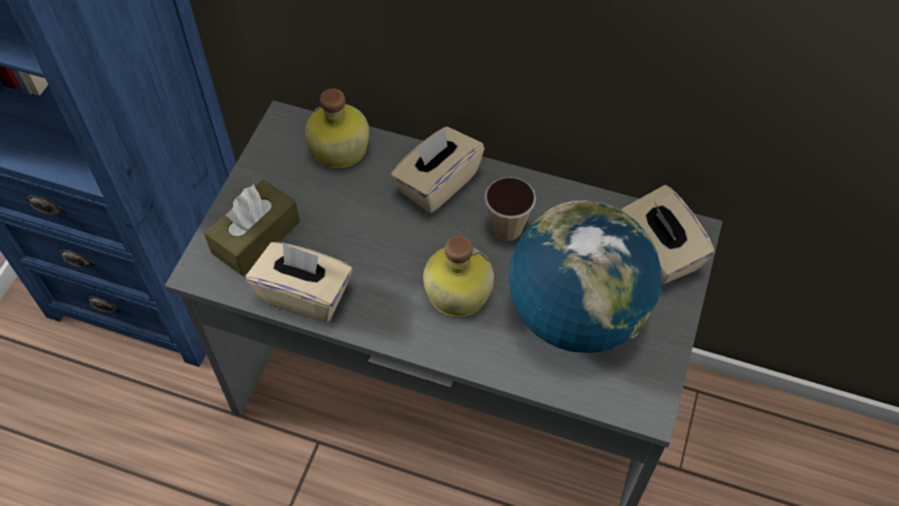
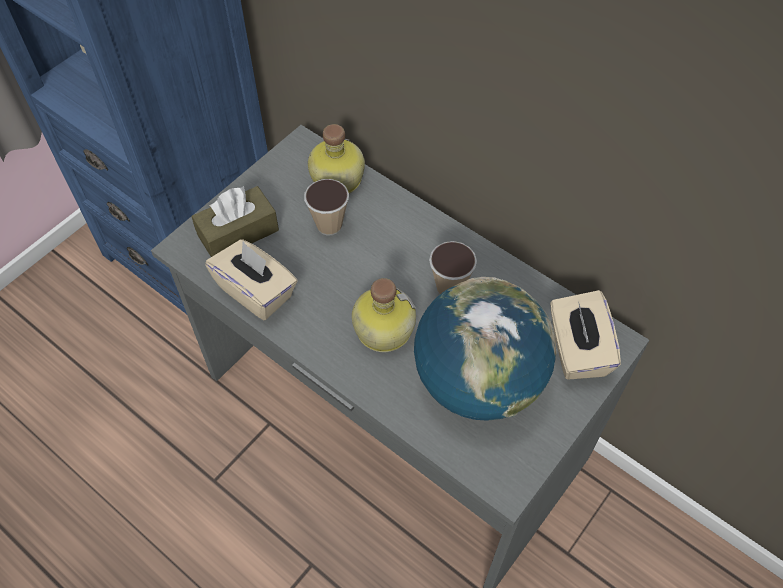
camera: 20 degrees right, 0 degrees up
(352, 200) = (329, 225): none -> cup
(437, 183) = (406, 232): beige tissue box -> none

